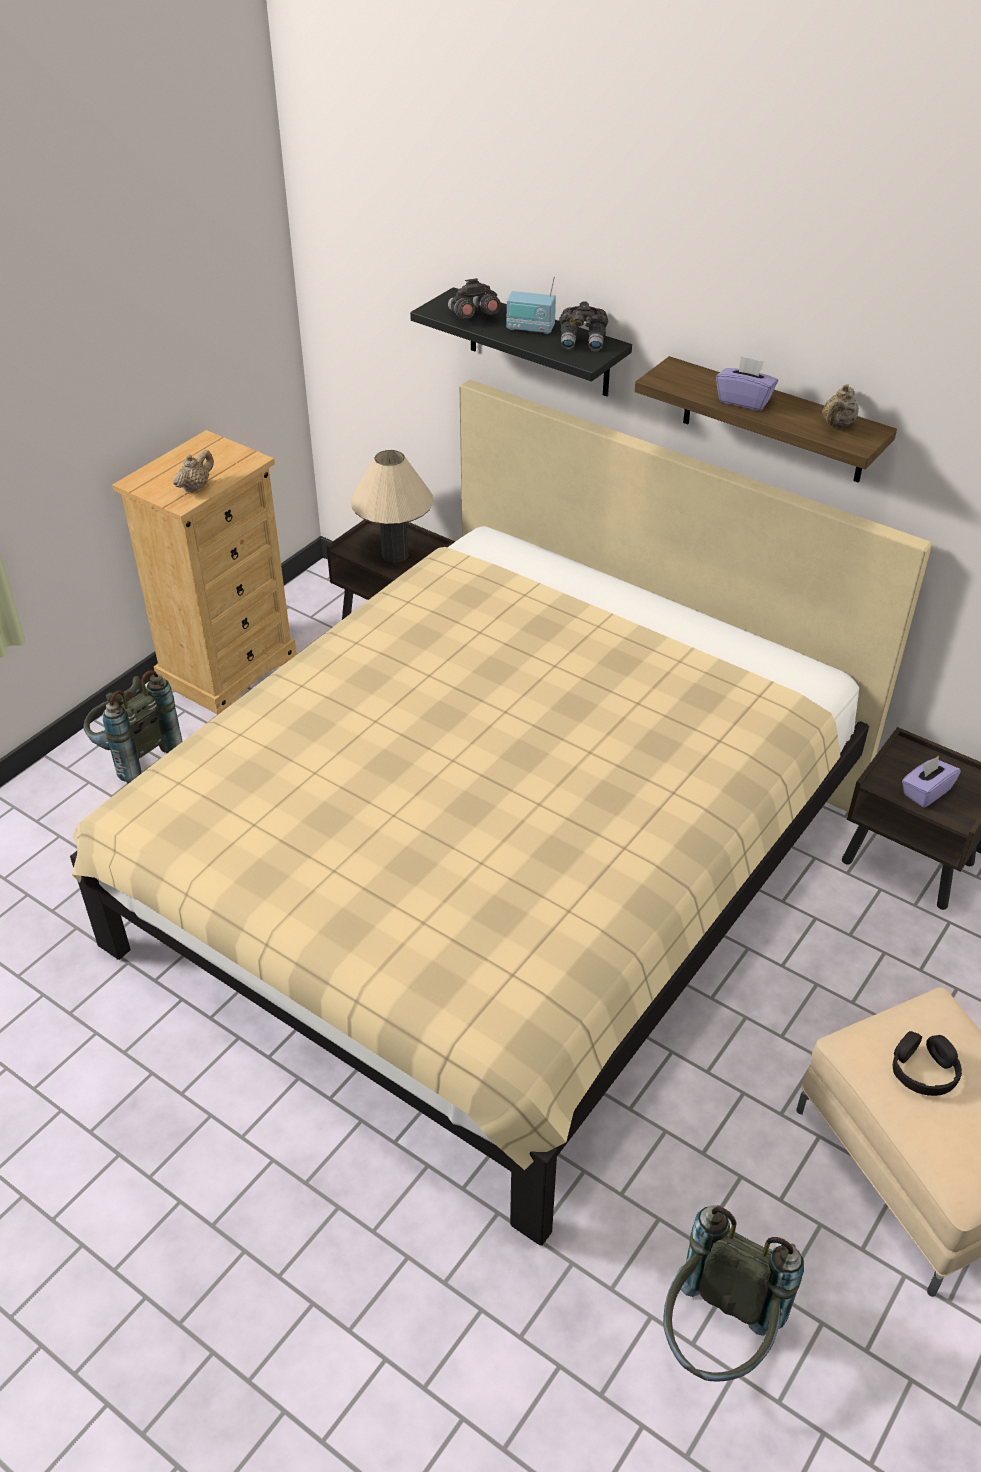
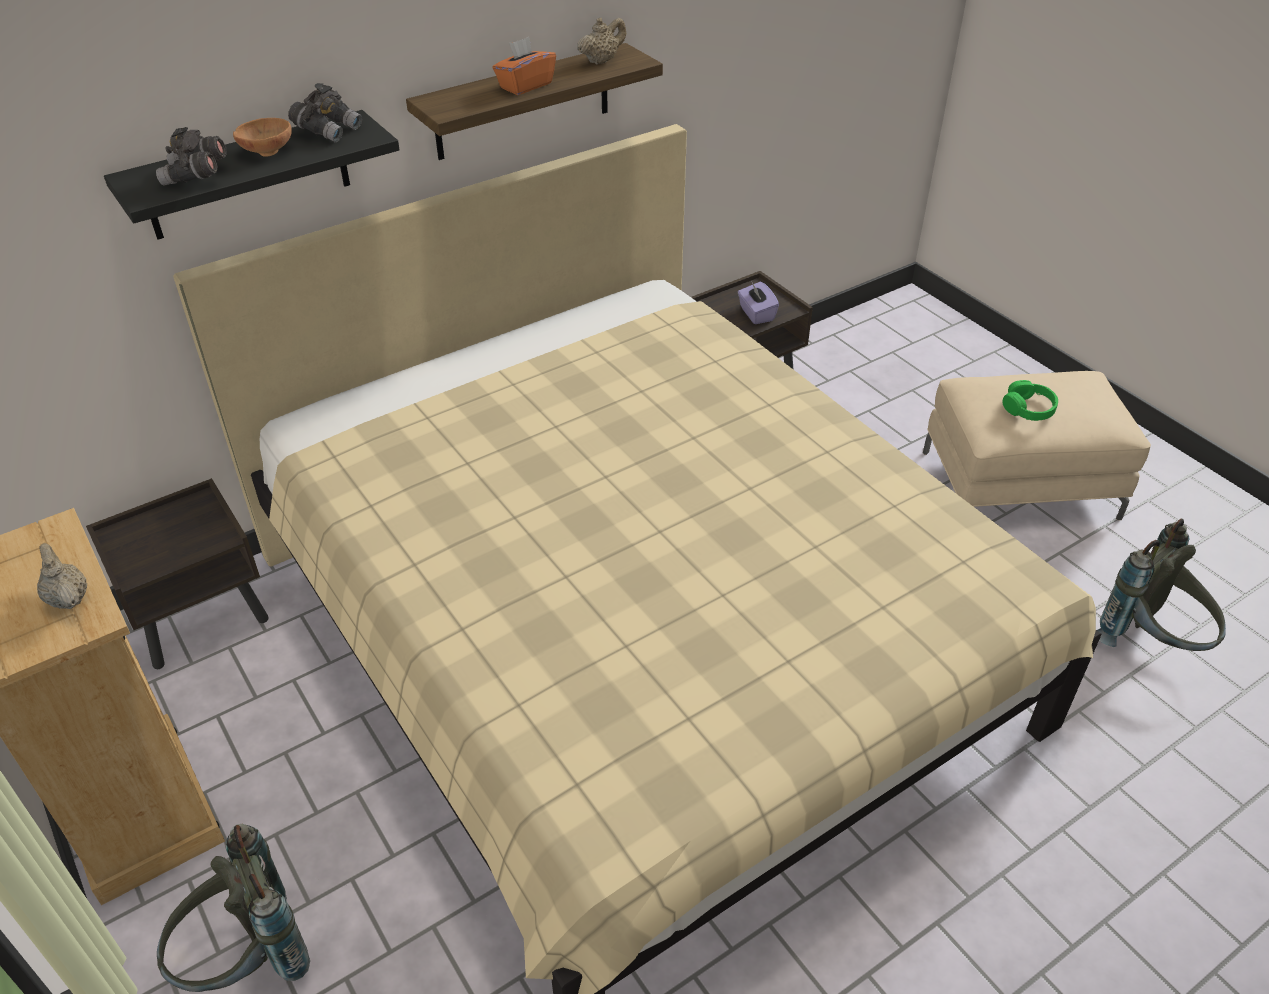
camera: 70 degrees left, 0 degrees up
(395, 554) = (184, 535): beige table lamp -> none
(530, 329) = (266, 151): radio -> brown bowl
(744, 400) = (525, 85): purple tissue box -> orange tissue box
(837, 425) = (601, 61): beige teapot -> beige teapot turned 90 degrees counterclockwise
(923, 1071) = (1028, 408): black headphones -> green headphones

